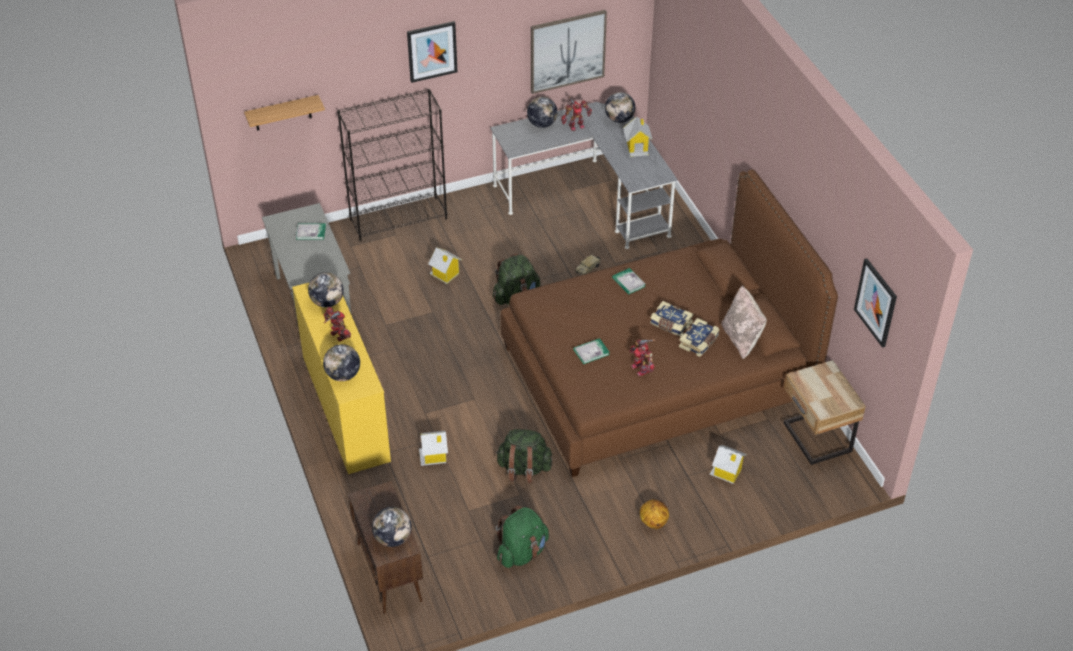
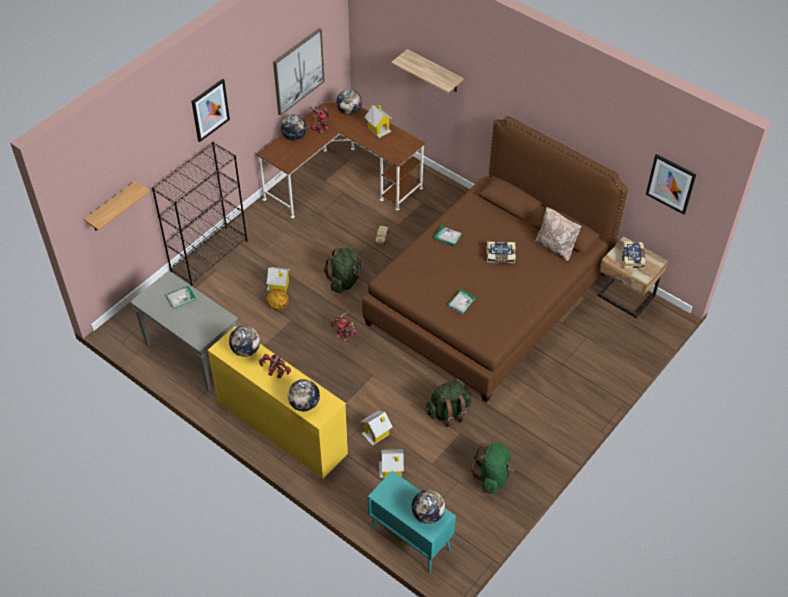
camera: 30 degrees left, 5 degrees up
(389, 571) = (409, 539): brown cabinet -> turquoise cabinet
(589, 197) = (341, 180): grey desk -> brown desk
(641, 368) = (505, 299): toy robot -> toy robot (344, 335)
(653, 522) = (564, 409): basketball -> basketball (277, 306)
(699, 342) = (529, 262): book -> book (633, 259)
(708, 98) = (434, 71): none -> shelf
(726, 472) = (586, 349): toy house -> toy house (391, 469)

